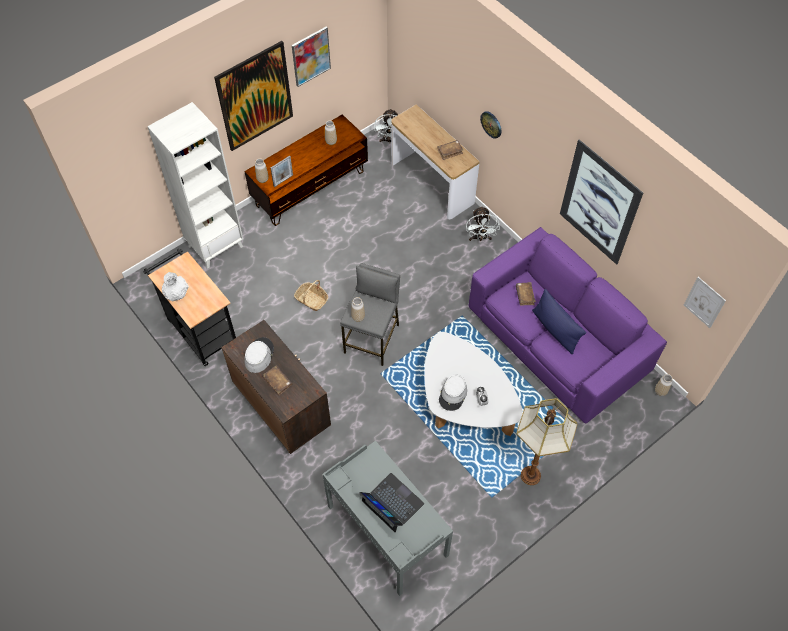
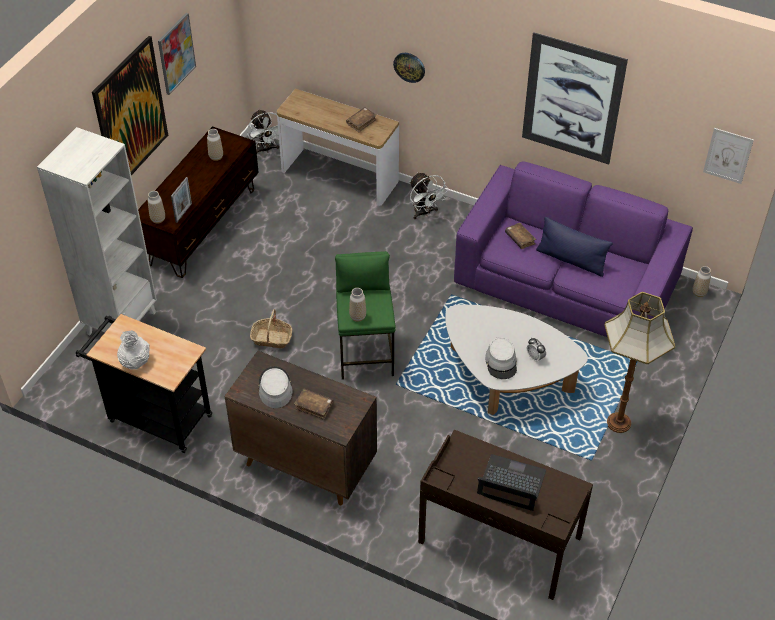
camera: 25 degrees left, 10 degrees down
(372, 339) = (366, 353): grey stool -> green stool
(386, 531) = (499, 540): grey desk -> brown desk

